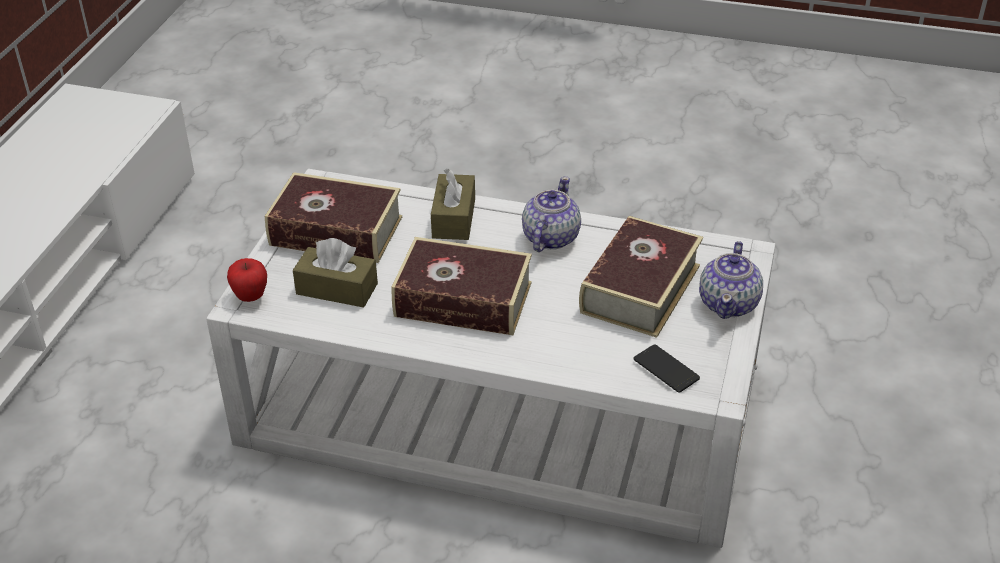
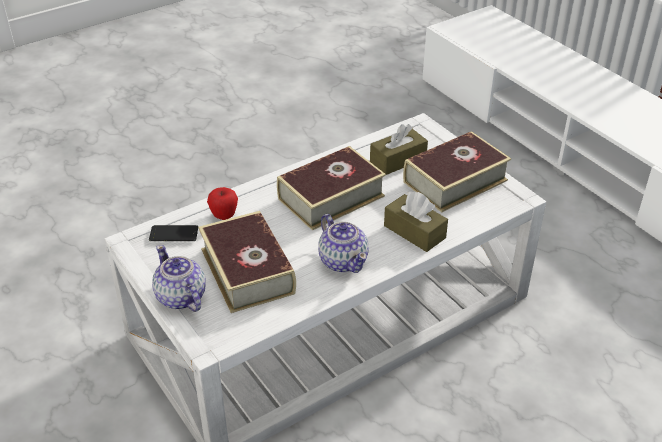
camera: 130 degrees right, 0 degrees up
(250, 297) = (424, 130): apple -> apple (224, 216)

